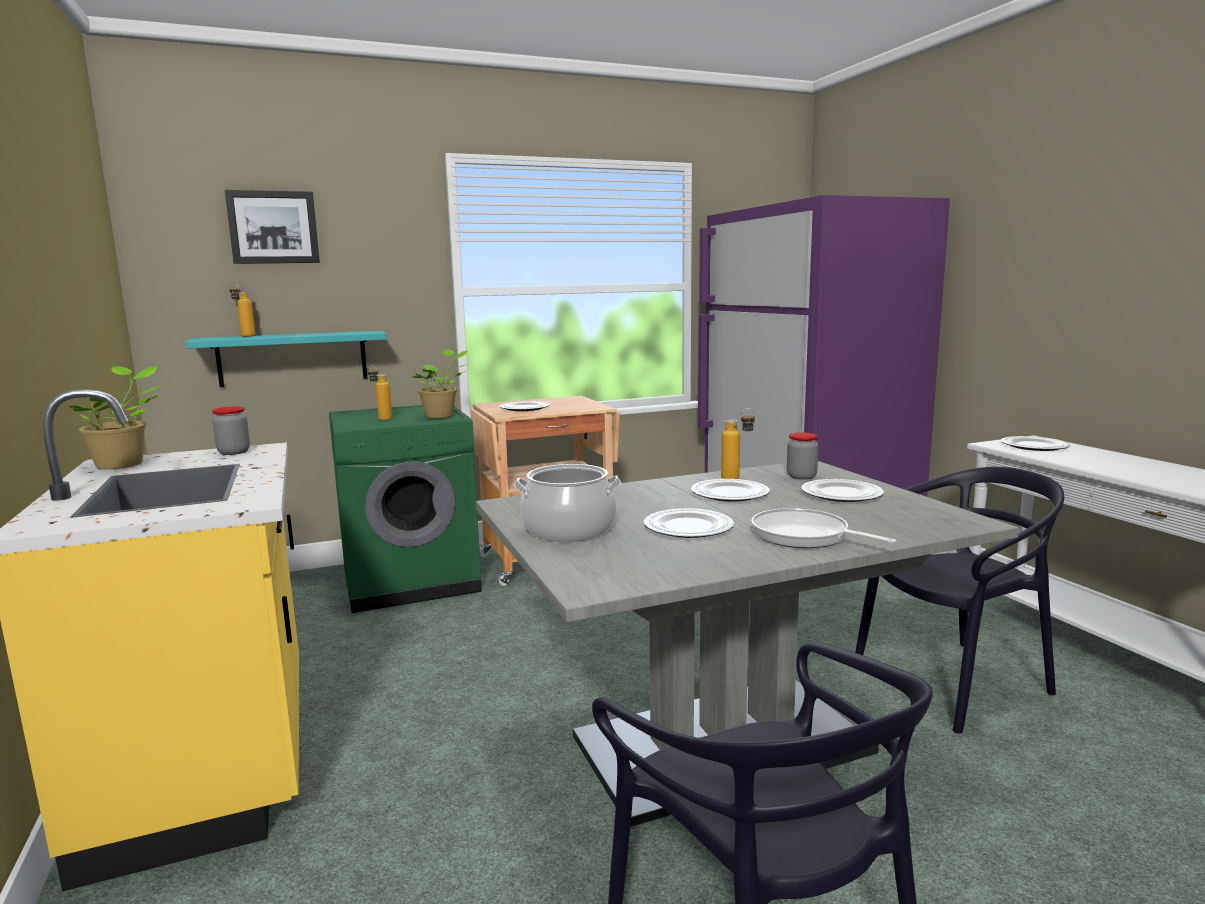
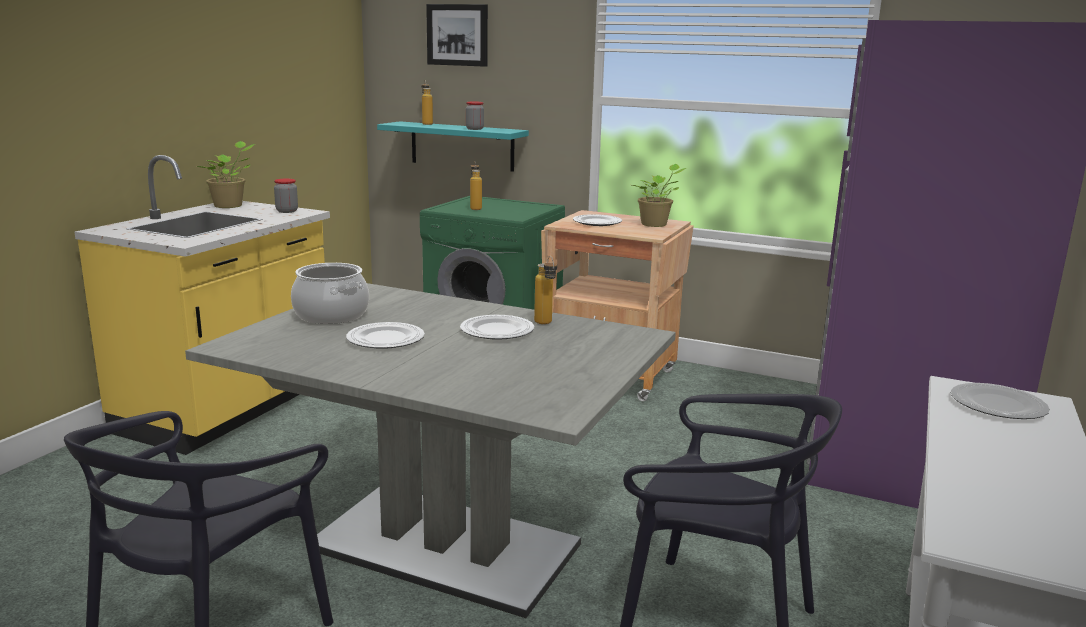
camera: 45 degrees right, 5 degrees up
(441, 416) = (513, 215): potted plant -> potted plant (656, 224)
(801, 476) = (598, 339): jar -> jar (474, 129)
(805, 536) = (417, 372): frying pan -> none
(841, 494) = (566, 360): plate -> none

